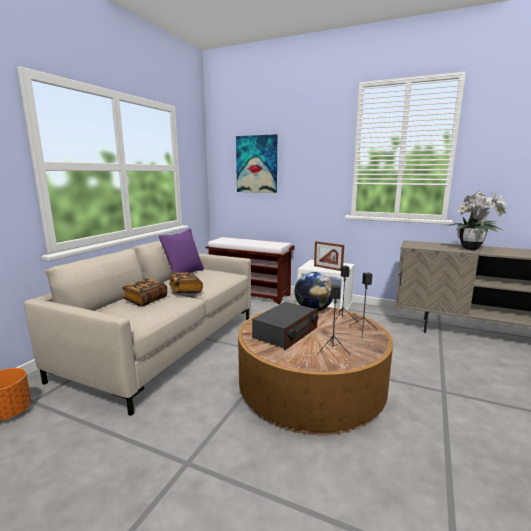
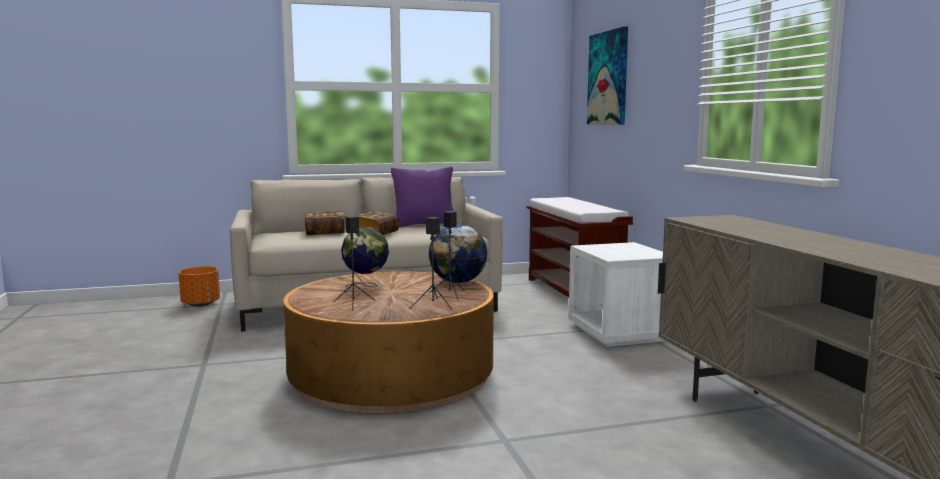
camera: 50 degrees right, 5 degrees down
(286, 333) = (366, 286): radio -> globe
(328, 268) = (612, 252): picture frame -> none
(472, 248) = (785, 235): potted plant -> none

